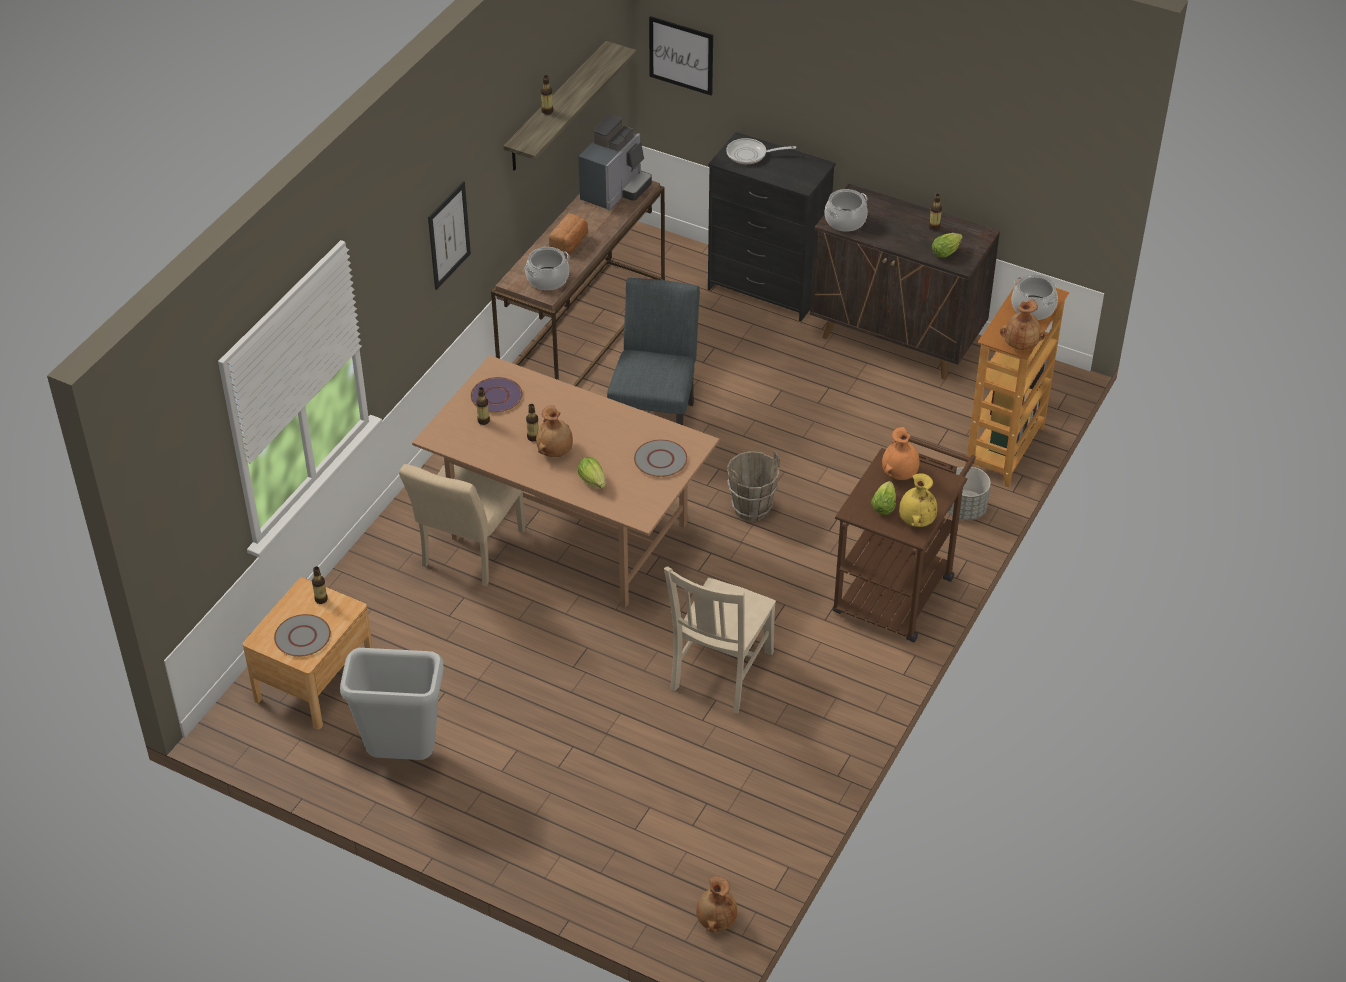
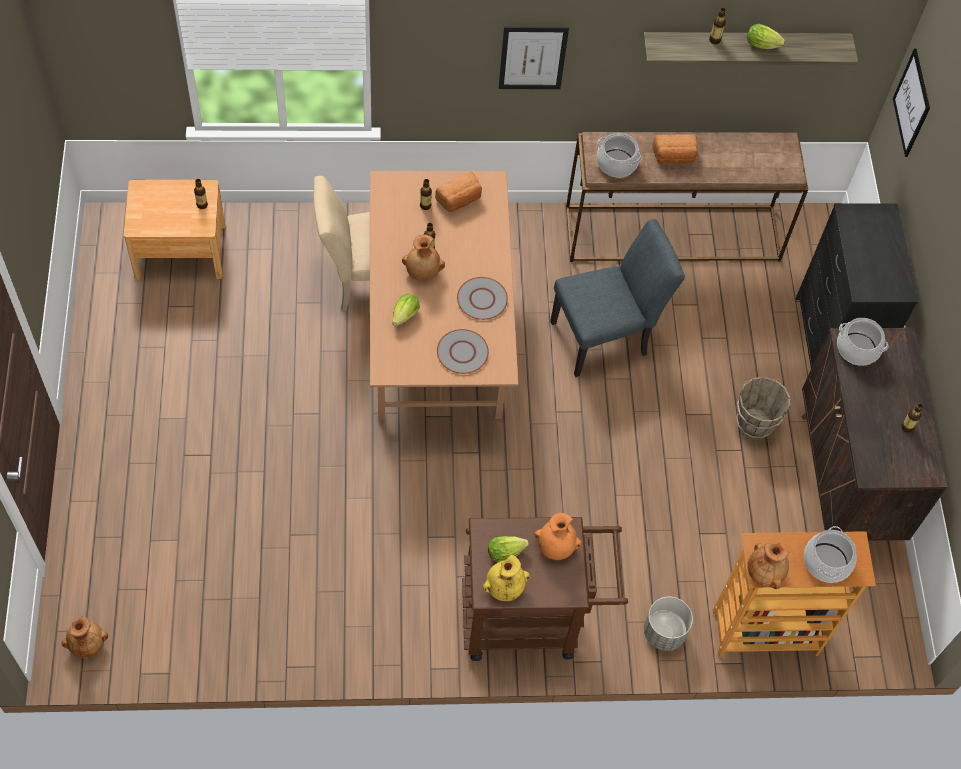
camera: 55 degrees right, 15 degrees up
(302, 636) = (157, 213): grey plate -> grey plate (482, 299)
(403, 755) = (139, 346): grey trash can -> none
(496, 396) = (459, 200): purple plate -> bread
(615, 190) = (768, 156): coffee machine -> none
(720, 673) = (348, 523): beige chair -> none
(750, 155) = (873, 229): frying pan -> none
(751, 508) = (551, 458): brown bucket -> brown bucket (754, 424)
(947, 251) = (879, 453): lettuce -> lettuce (764, 45)

